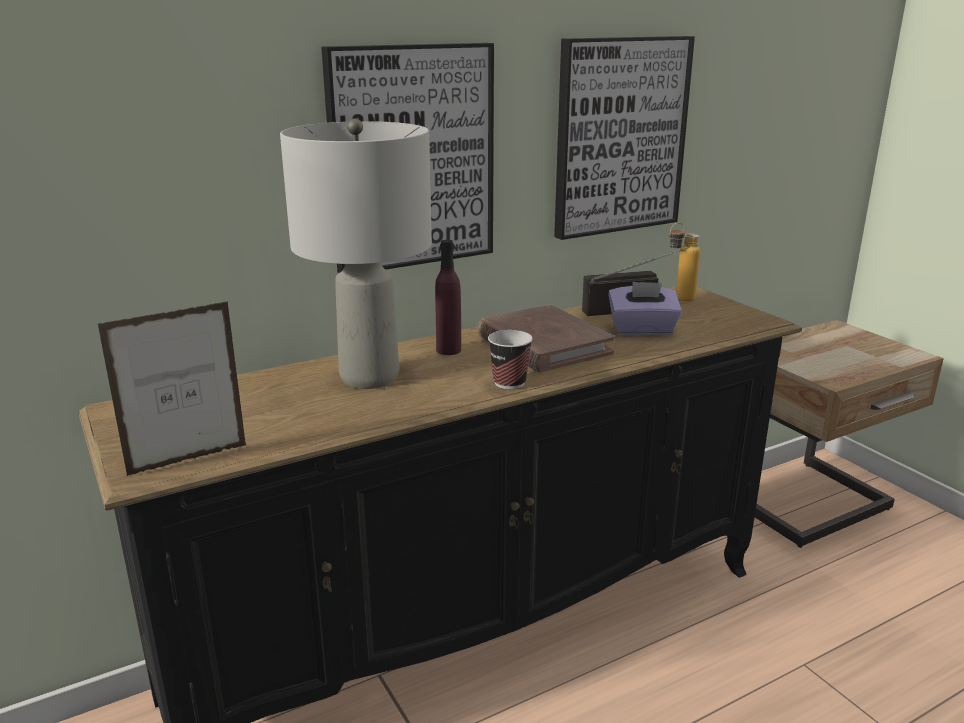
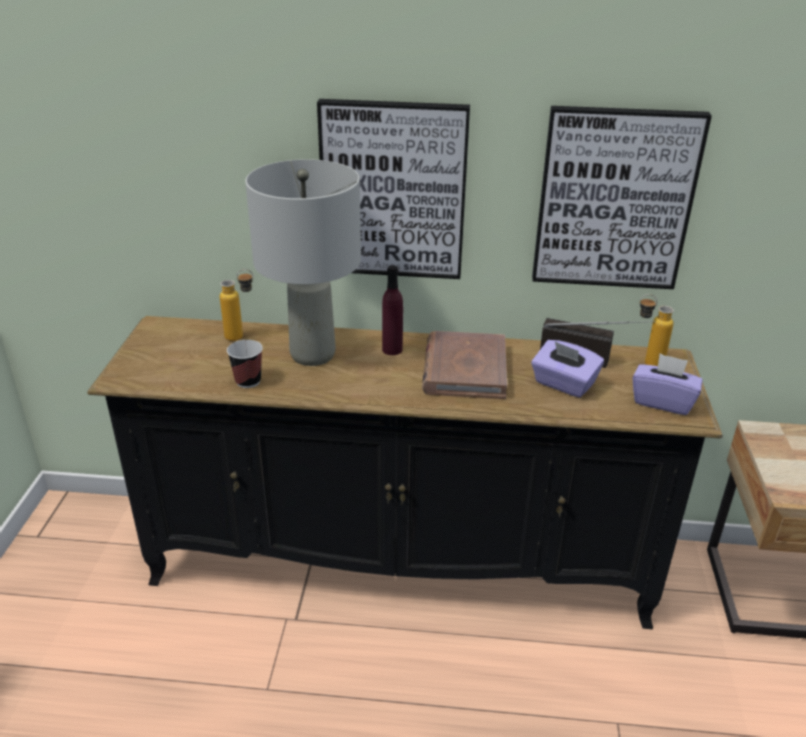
camera: 35 degrees right, 10 degrees up
(188, 460) = (149, 378): picture frame -> none
(256, 387) = (241, 336): none -> bottle
(509, 383) = (393, 395): cup -> cup (248, 381)
(732, 318) = (662, 401): none -> purple tissue box

